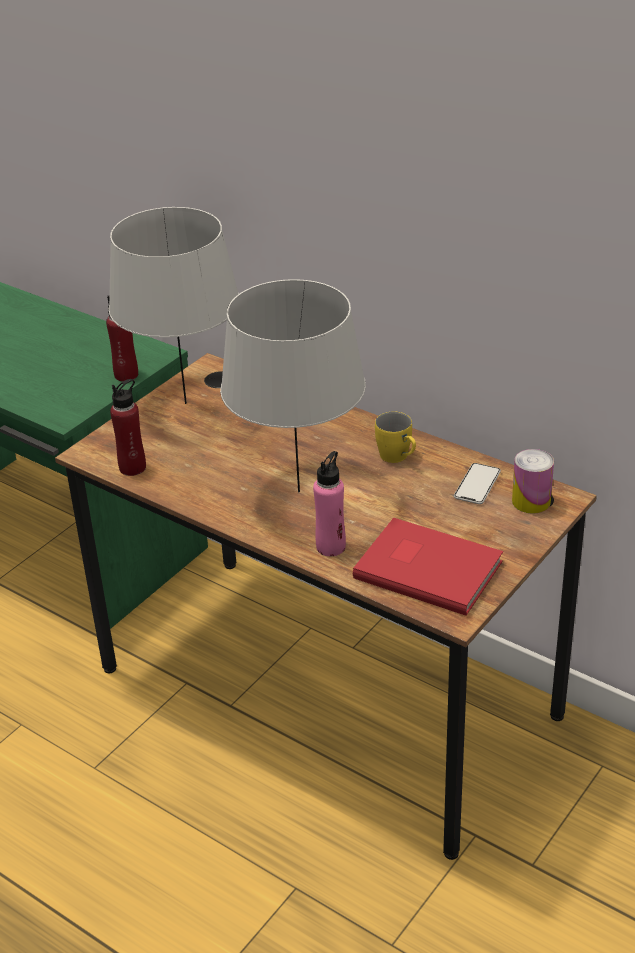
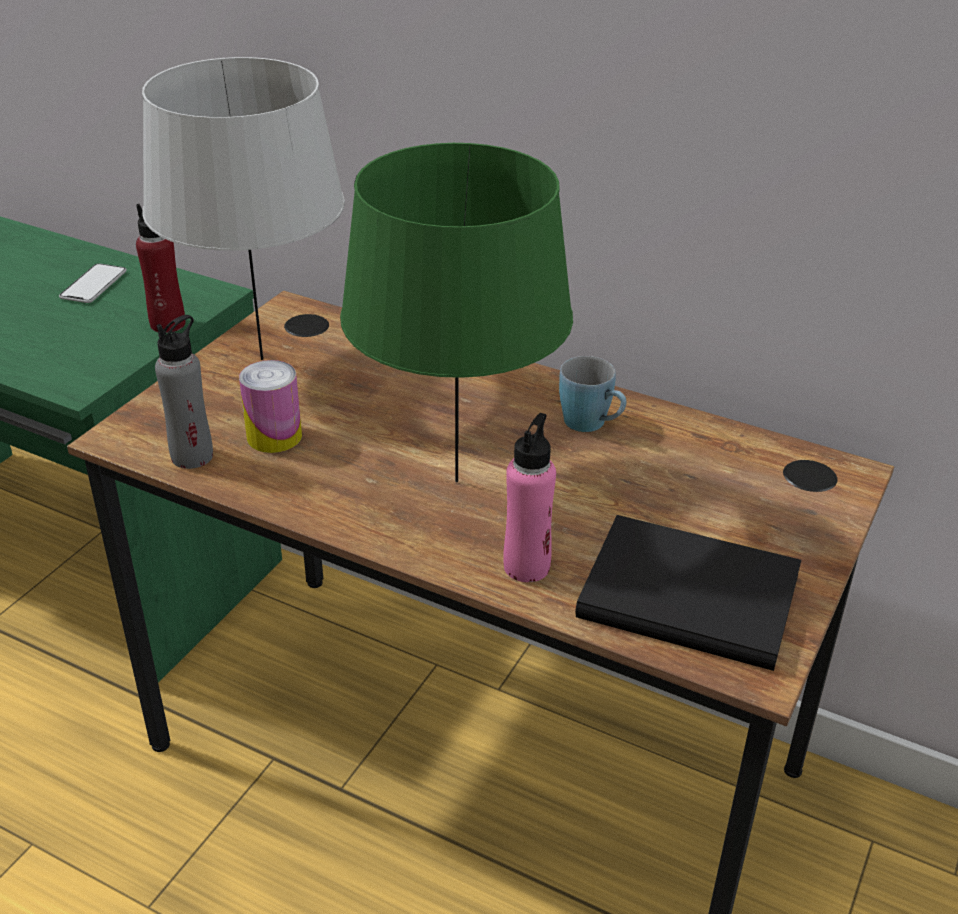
camera: 10 degrees left, 0 degrees up
(132, 467) = (192, 456): red bottle -> grey bottle
(298, 492) = (456, 481): grey table lamp -> green table lamp
(398, 458) = (592, 425): yellow mug -> blue mug
(427, 567) = (687, 591): red book -> black book
(477, 485) = (719, 459): phone -> phone (94, 285)
(531, 501) = (806, 480): can -> can (274, 436)

